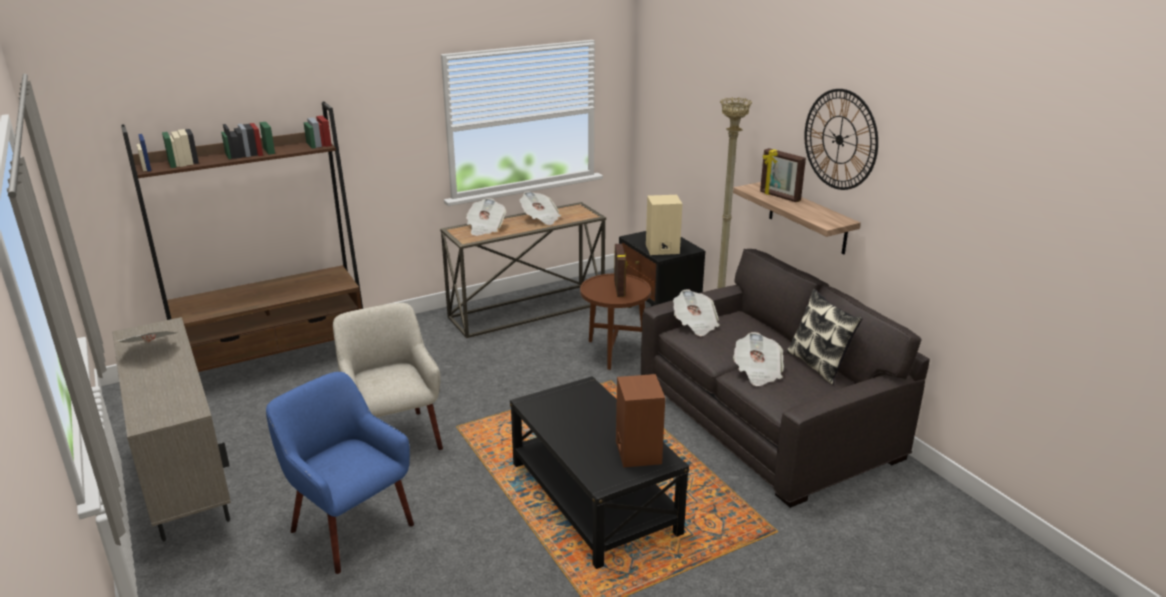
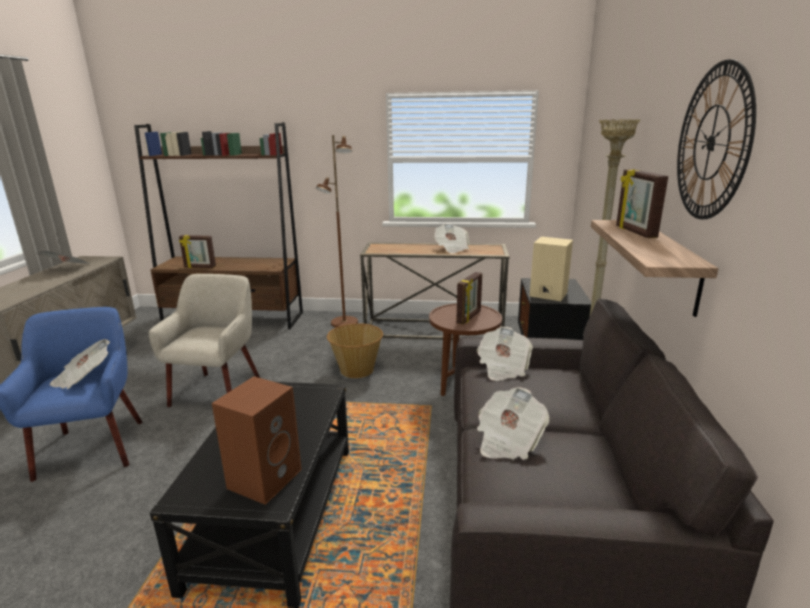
camera: 35 degrees right, 5 degrees down
(240, 306) = (199, 267): none -> picture frame
(423, 329) = (344, 323): none -> brown floor lamp
(485, 228) = (399, 247): newspaper -> newspaper (84, 378)
(504, 372) = (356, 369): none -> basket
(818, 365) = (602, 462): pillow -> none

